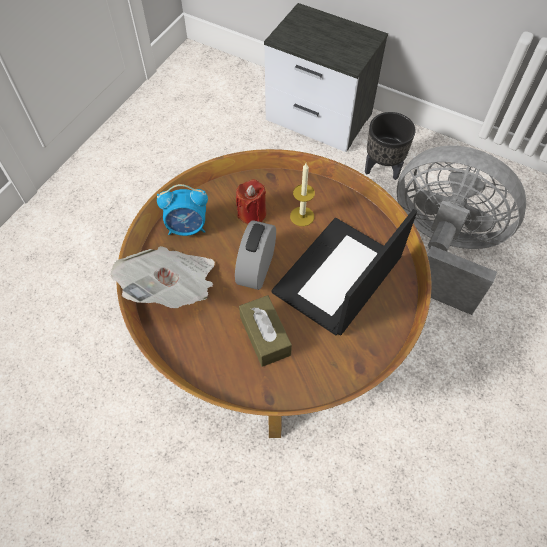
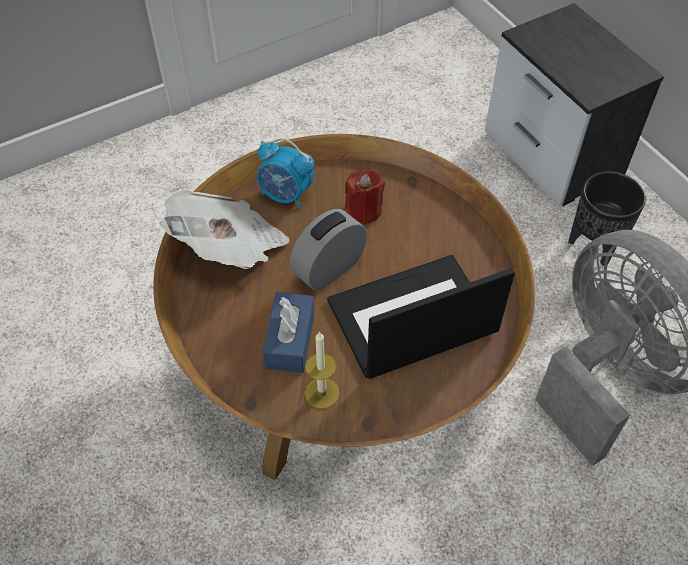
camera: 30 degrees right, 5 degrees down
(265, 336) = (290, 340): brown tissue box -> blue tissue box
(302, 216) = (417, 238): candle -> candle (322, 393)

